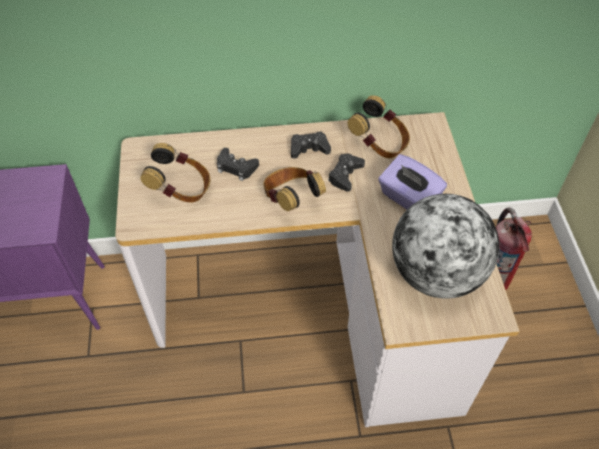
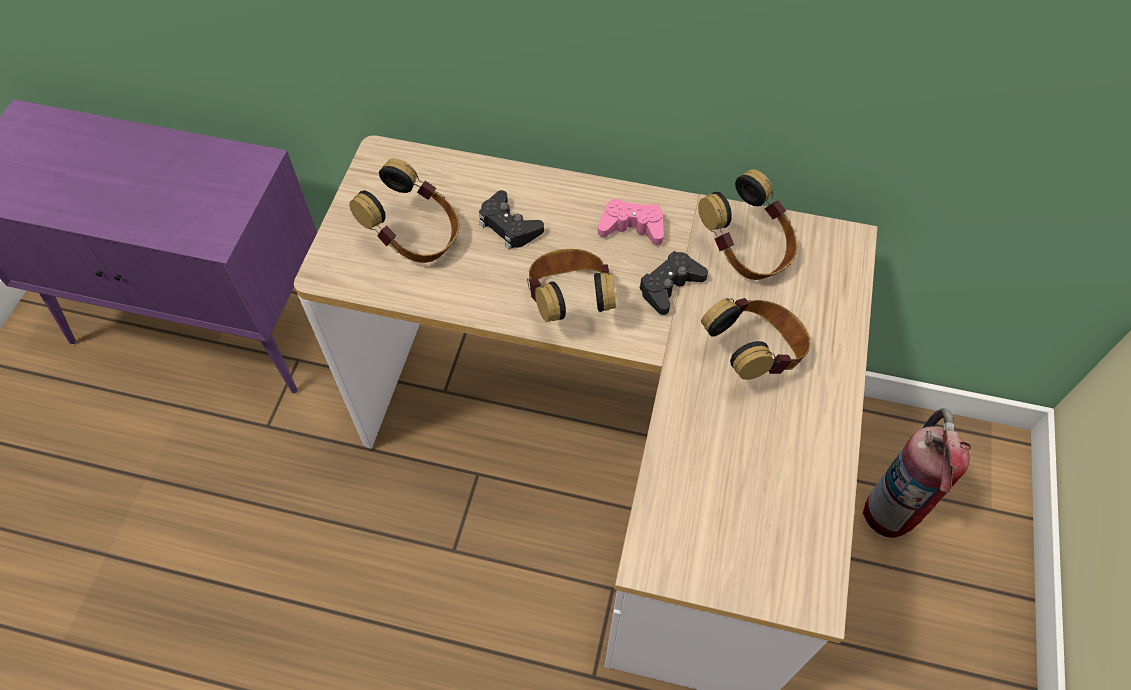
camera: 20 degrees right, 5 degrees up
(309, 149) = (632, 227): black game controller -> pink game controller
(408, 198) = (754, 354): purple tissue box -> headphones
(436, 274) = (745, 495): globe -> none

